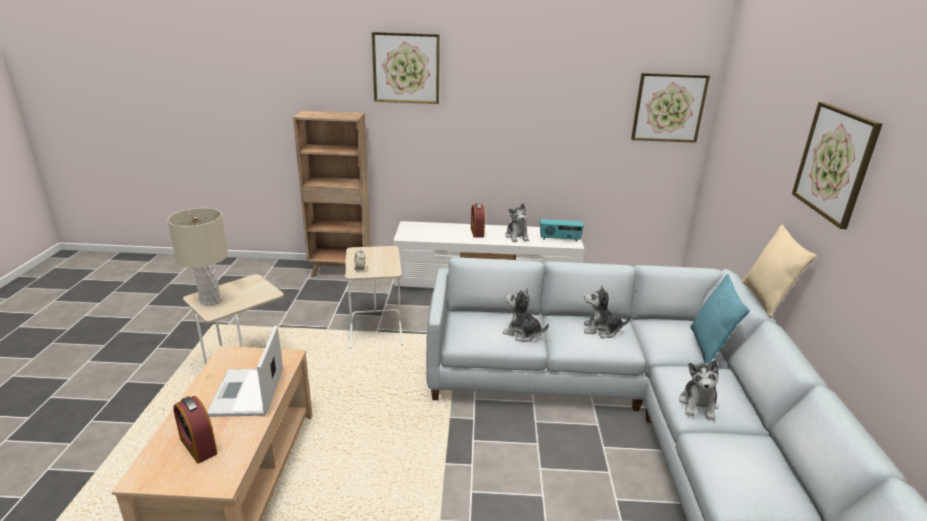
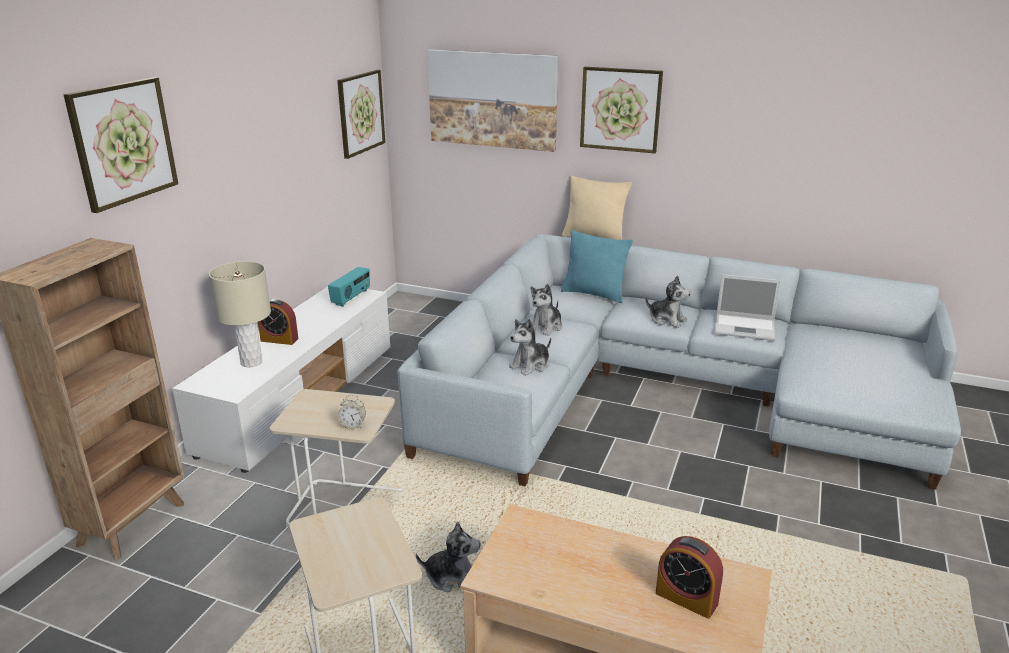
camera: 70 degrees left, 0 degrees up
(198, 446) = (686, 598): alarm clock -> alarm clock turned 60 degrees clockwise
(210, 301) = (355, 573): beige table lamp -> beige table lamp (251, 362)
(247, 393) = (591, 557): laptop -> laptop (746, 327)
(517, 236) = (319, 319): plush toy -> plush toy (451, 577)
(761, 122) = (493, 99): none -> picture

